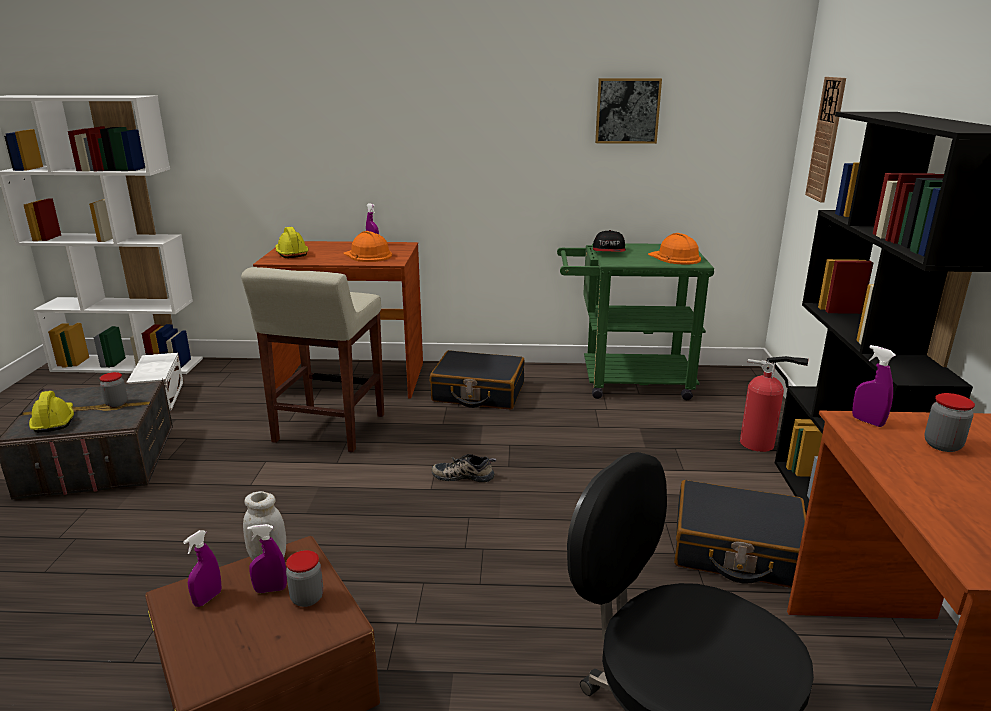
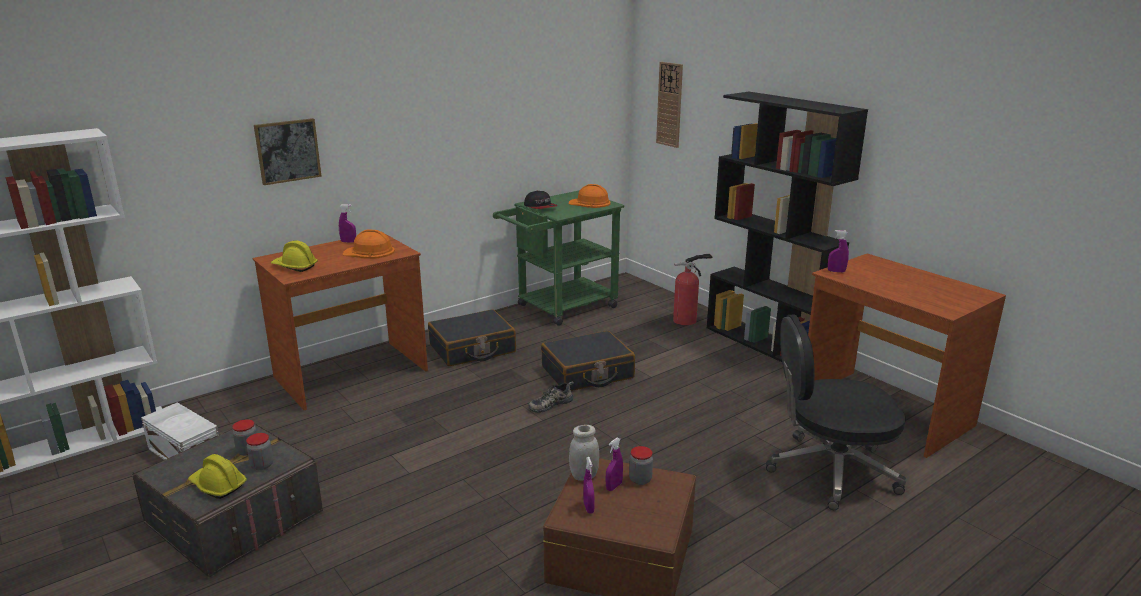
camera: 40 degrees left, 0 degrees up
(328, 429) = (401, 415): beige stool -> none
(627, 111) = (528, 94): picture -> picture (287, 151)
(737, 550) = (746, 379): black suitcase -> black suitcase (587, 373)
(942, 445) = (873, 272): jar -> jar (262, 465)

